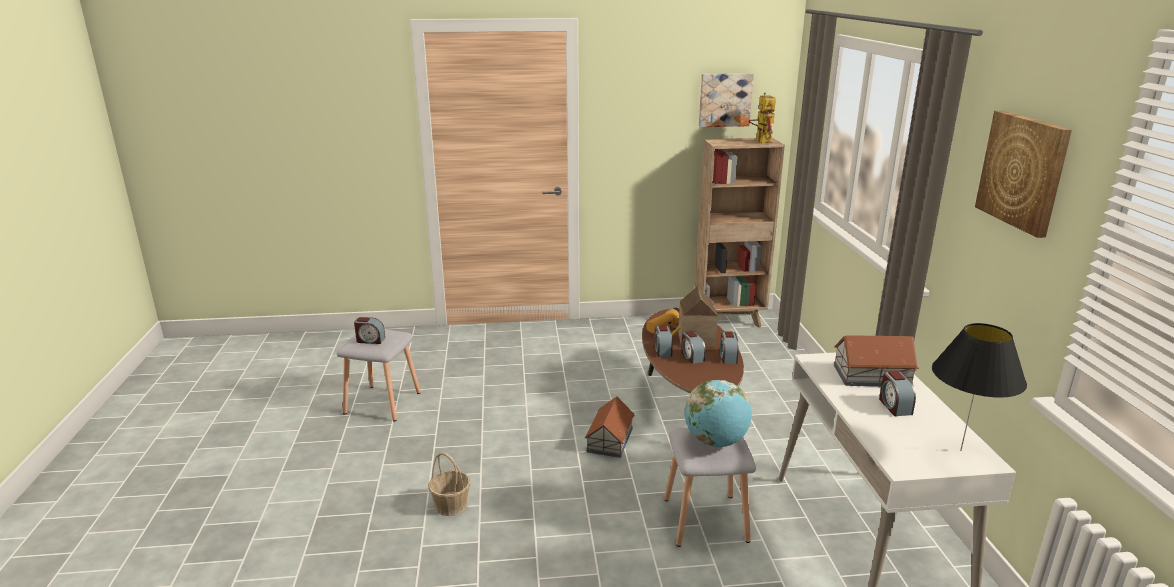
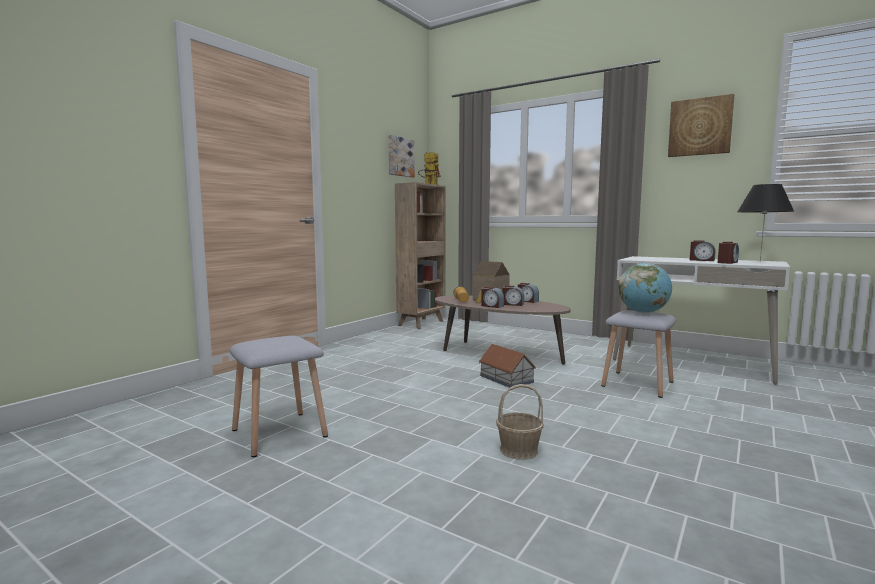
camera: 50 degrees left, 15 degrees down
(370, 340) = (276, 343): alarm clock -> alarm clock (727, 262)
(871, 375) = (660, 258): toy house -> none

